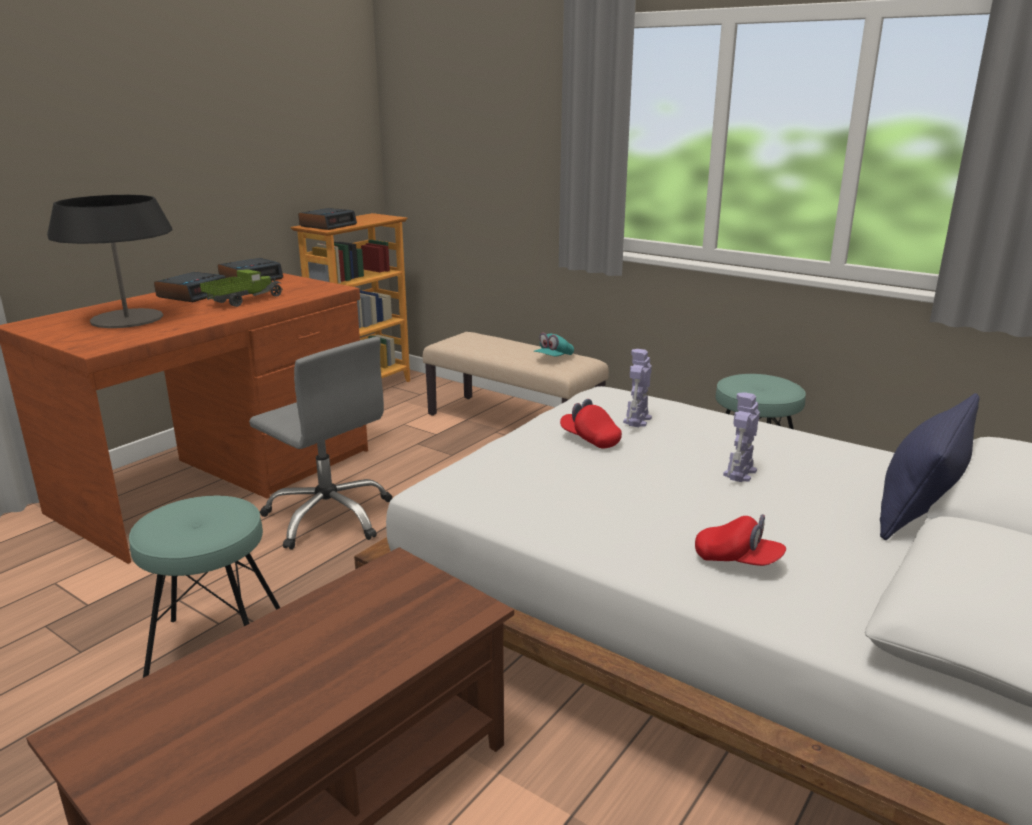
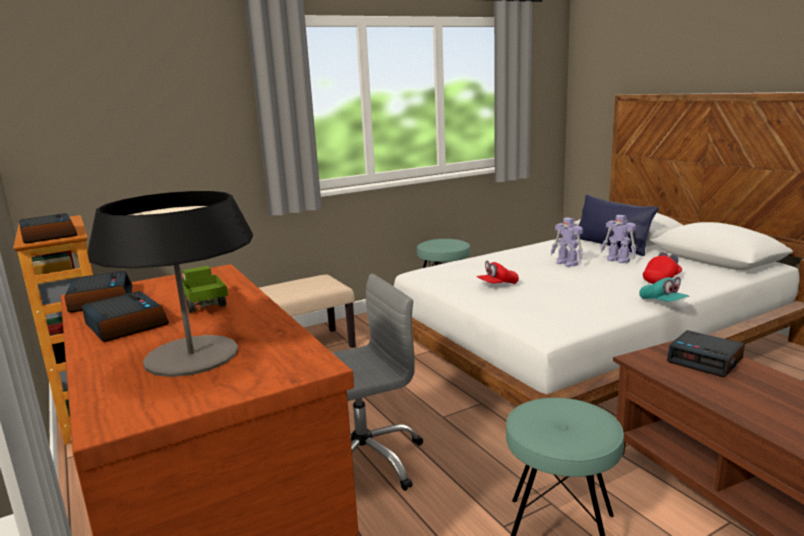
camera: 65 degrees left, 5 degrees down
(411, 618) = (705, 360): none -> alarm clock
(553, 358) = (310, 283): turquoise cap -> turquoise cap (663, 302)
(637, 420) = (484, 269): toy robot -> toy robot (618, 260)

